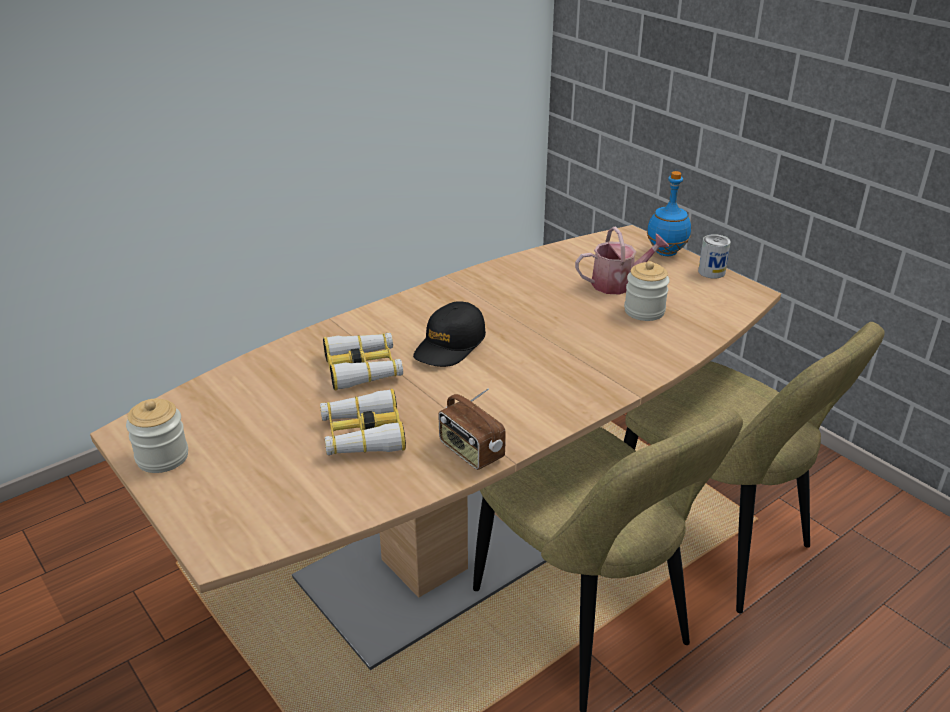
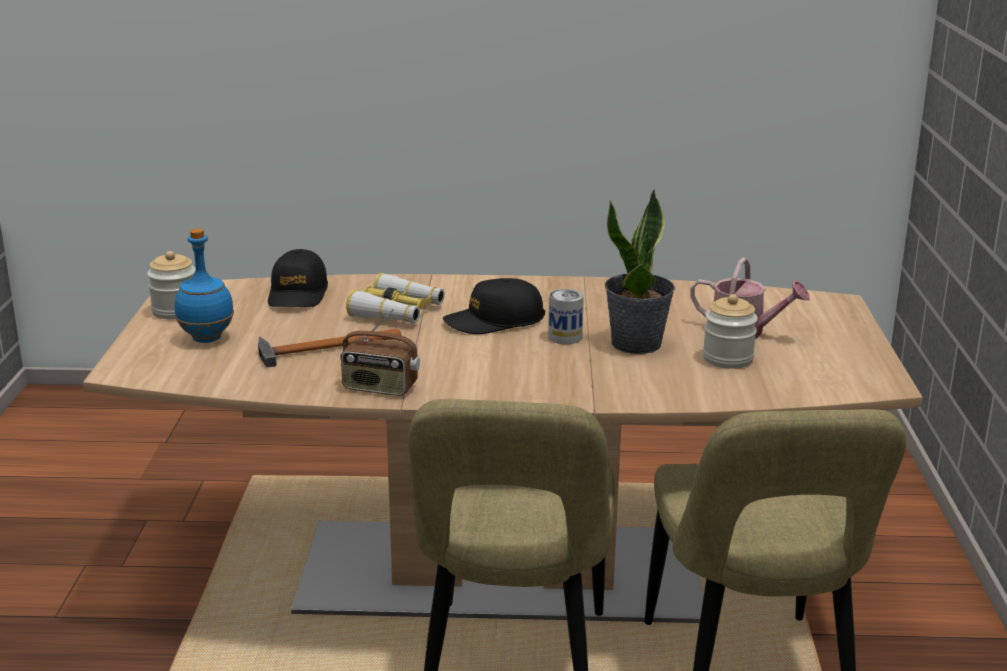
camera: 40 degrees right, 10 degrees down
(249, 386) = (298, 294): none -> black cap
(362, 434) = (322, 348): binoculars -> hammer
(470, 452) = (380, 388): radio -> radio turned 75 degrees counterclockwise
(574, 323) = (637, 344): none -> potted plant
(665, 253) = (849, 326): blue bottle -> blue bottle (206, 338)
(711, 272) = (872, 355): can -> can (565, 337)

